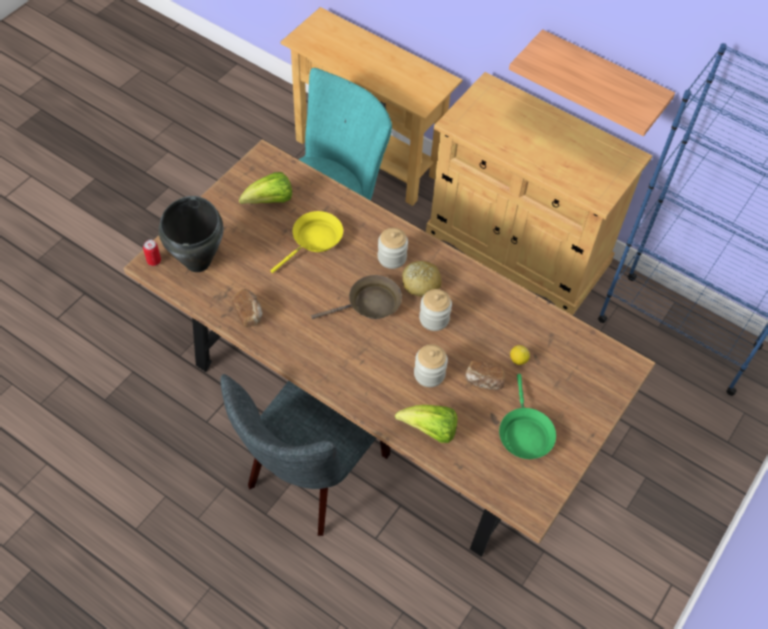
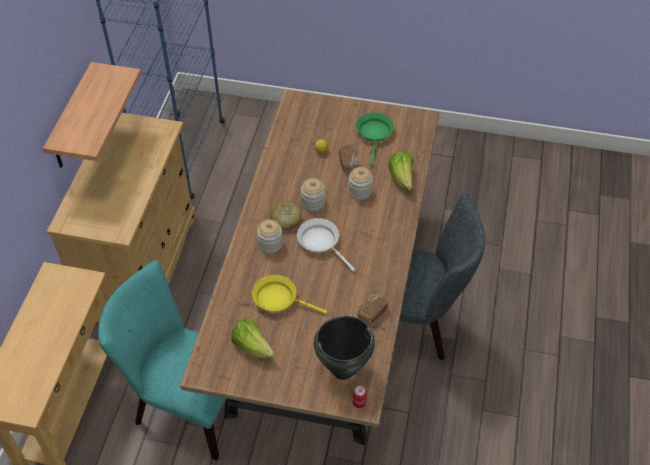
camera: 110 degrees left, 5 degrees down
(370, 304) = (321, 242): brown frying pan -> white frying pan
(524, 433) = (374, 134): green frying pan -> green frying pan turned 60 degrees counterclockwise

